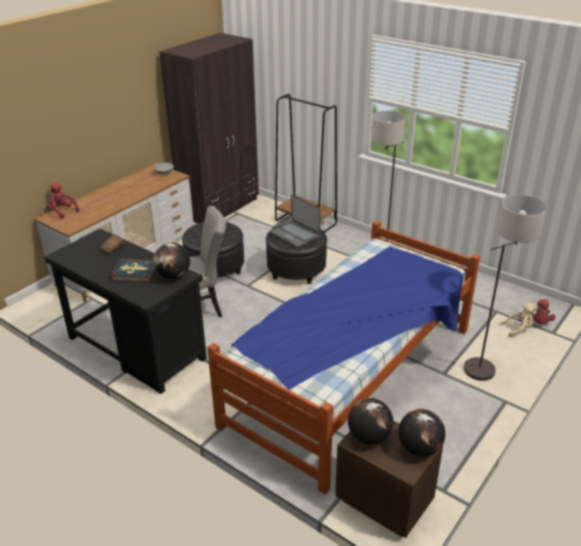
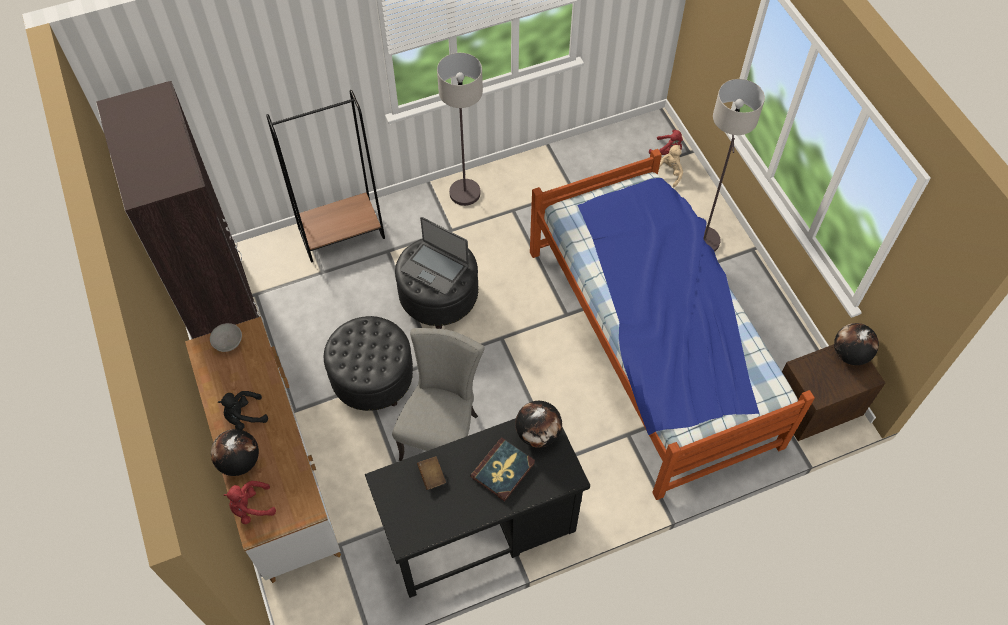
camera: 60 degrees left, 25 degrees up
(120, 191) = (244, 416): none -> black plush toy
(295, 235) = (435, 268): laptop -> laptop turned 45 degrees clockwise
(368, 437) = (819, 382): globe -> globe (239, 462)

